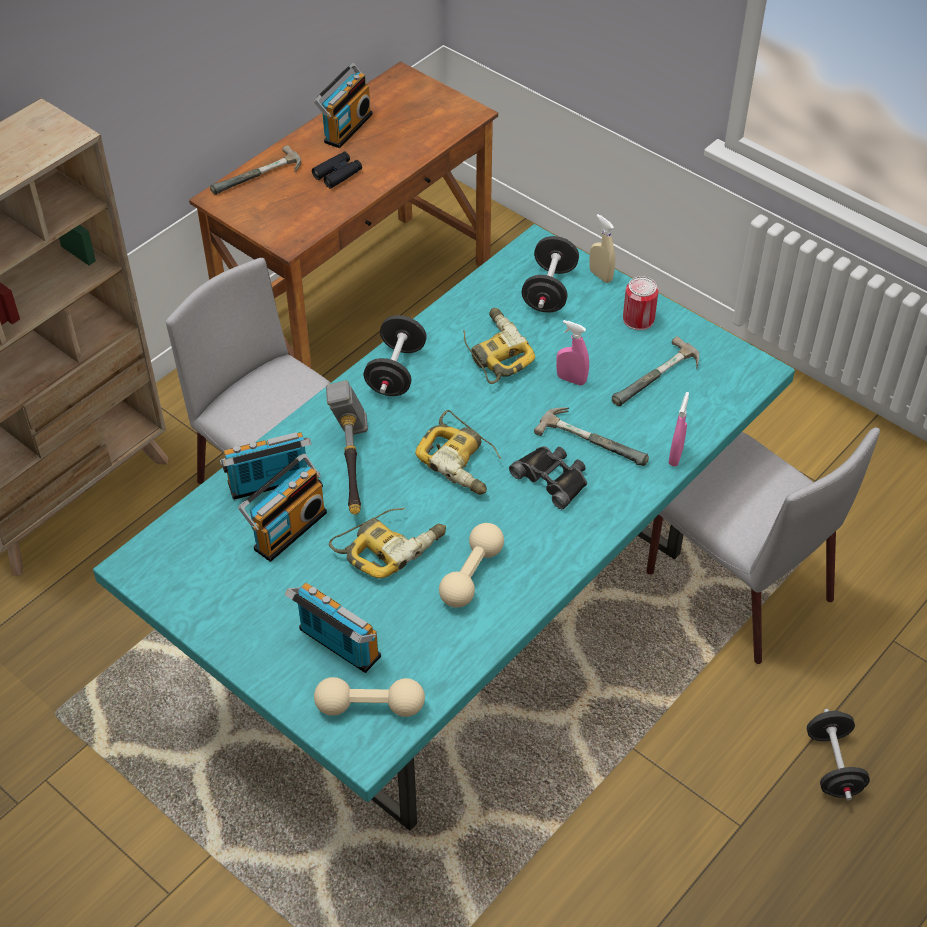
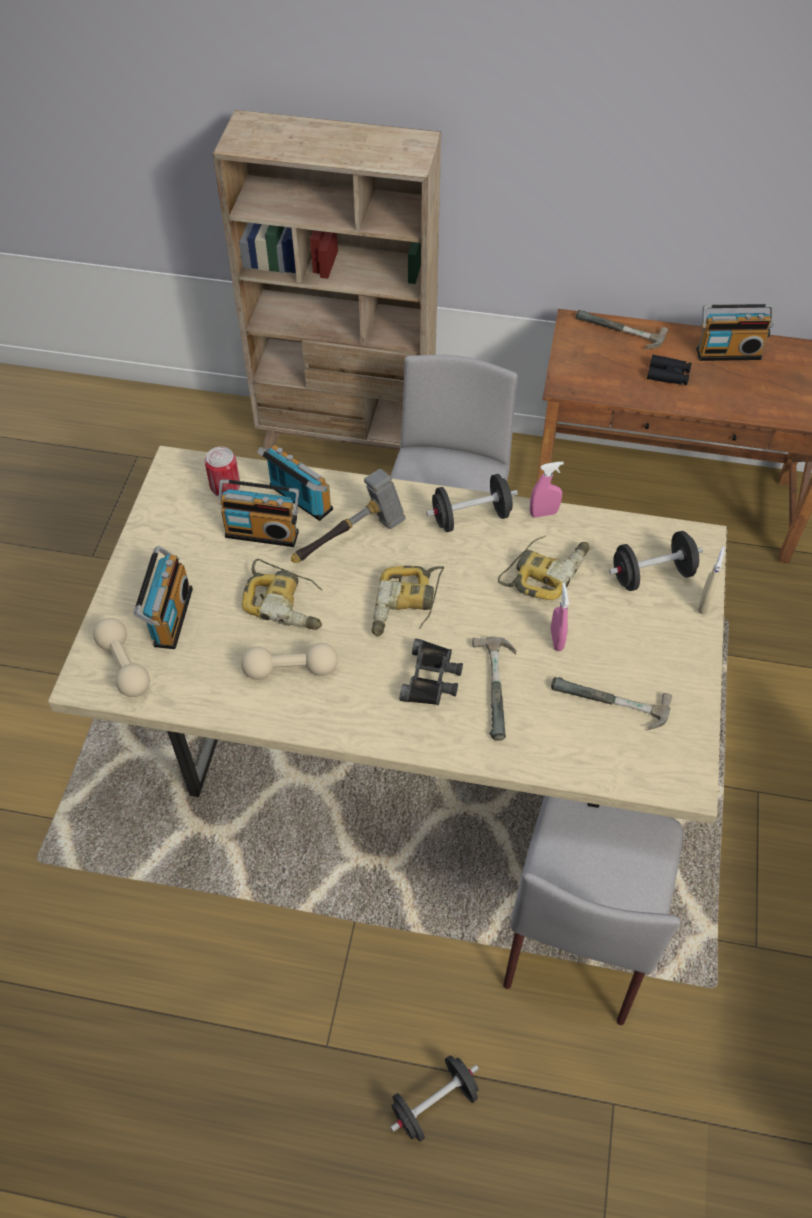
camera: 60 degrees right, 5 degrees up
(464, 613) = (407, 732): turquoise dining table -> beige dining table
(638, 319) = (673, 657): can -> can (225, 486)
(675, 456) = (525, 760): pink spray bottle -> pink spray bottle (543, 513)

